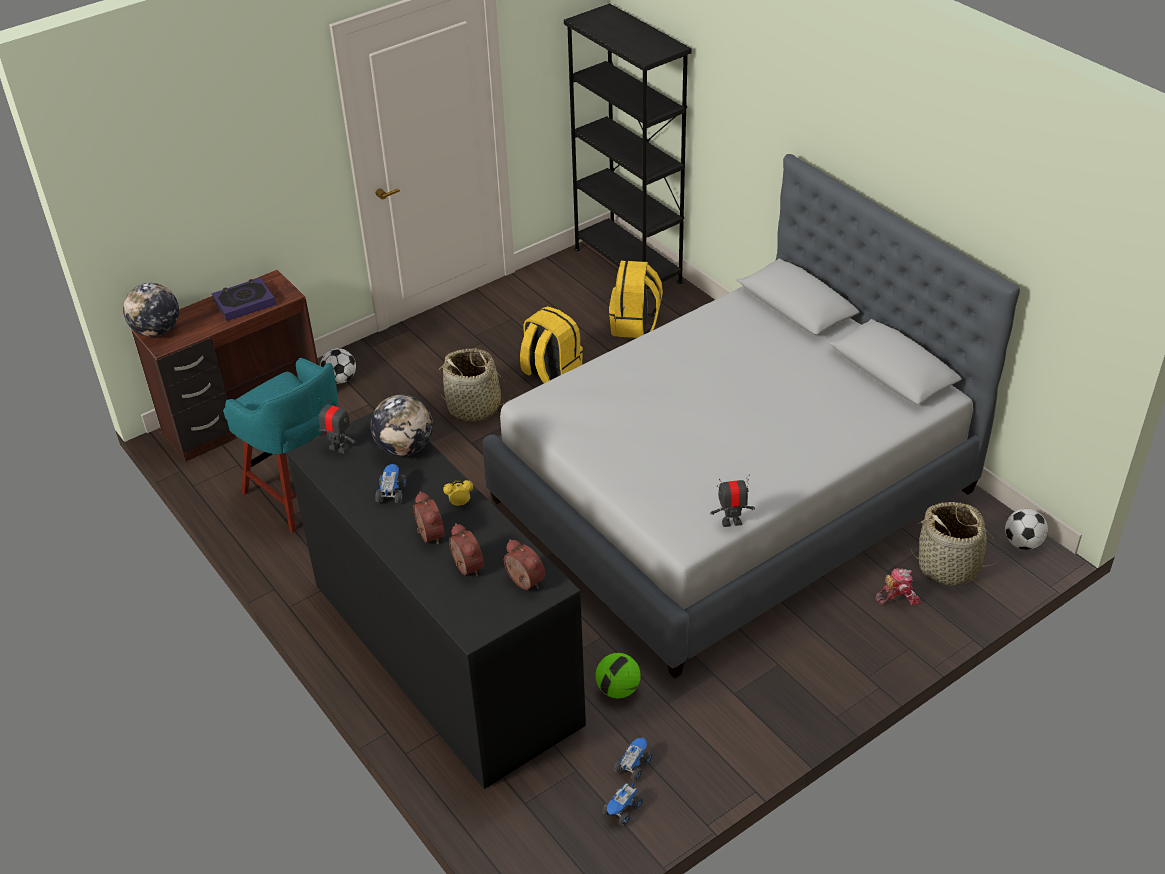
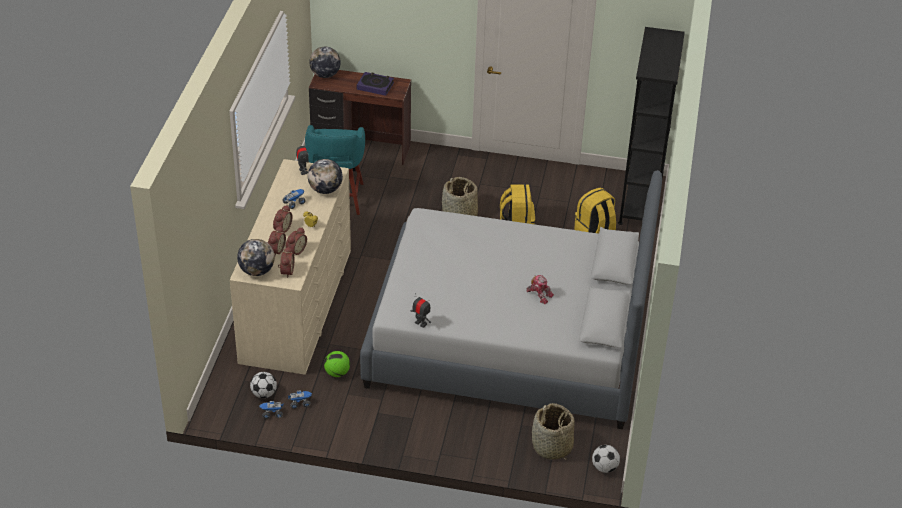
camera: 45 degrees right, 0 degrees up
(340, 379) = (422, 160): football -> football (264, 394)
(444, 652) = (296, 305): black dresser -> beige dresser
(485, 613) = (257, 271): none -> globe
(490, 547) = (295, 250): none -> alarm clock
(897, 596) = (507, 438): toy robot -> toy robot (539, 294)

